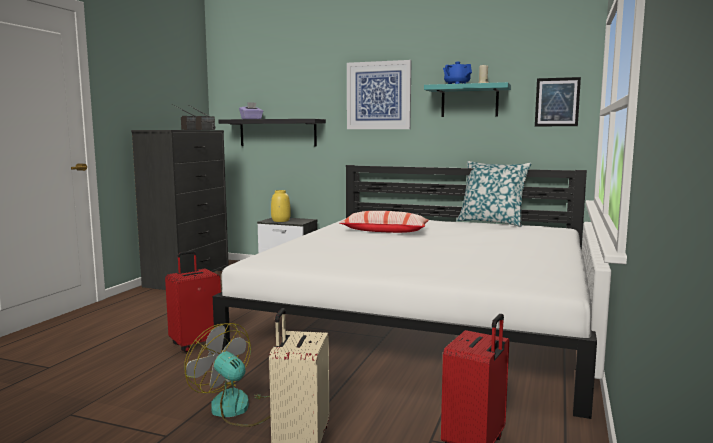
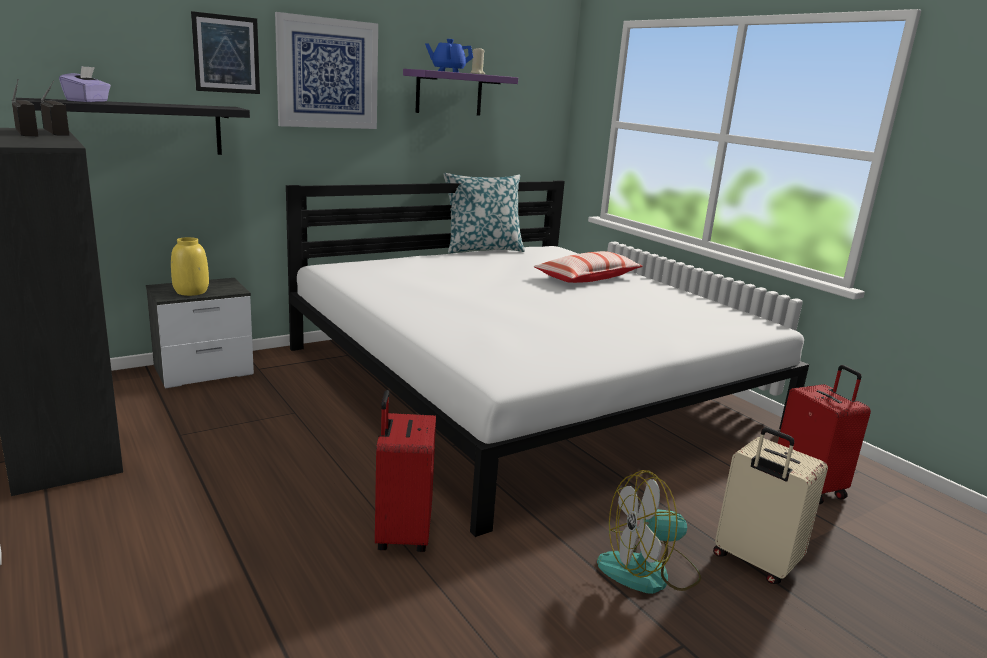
camera: 55 degrees left, 10 degrees up
(385, 231) = (442, 286): pillow -> pillow (588, 278)
(469, 101) = (449, 93): turquoise shelf -> purple shelf
(557, 102) = (536, 101): picture -> picture (226, 54)

